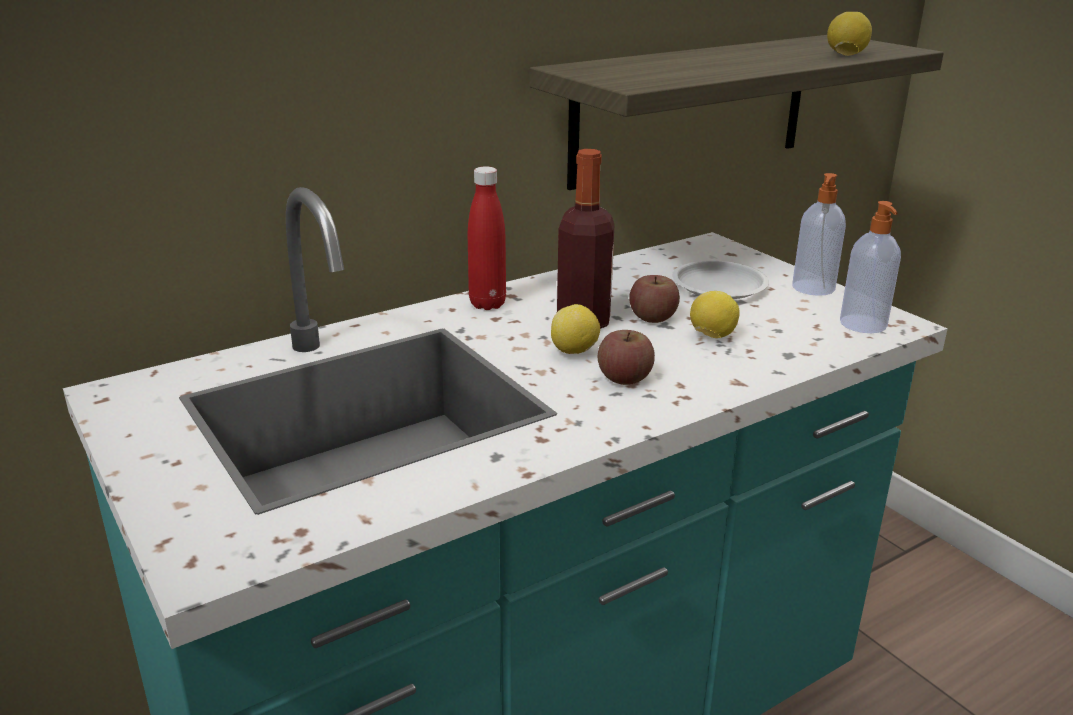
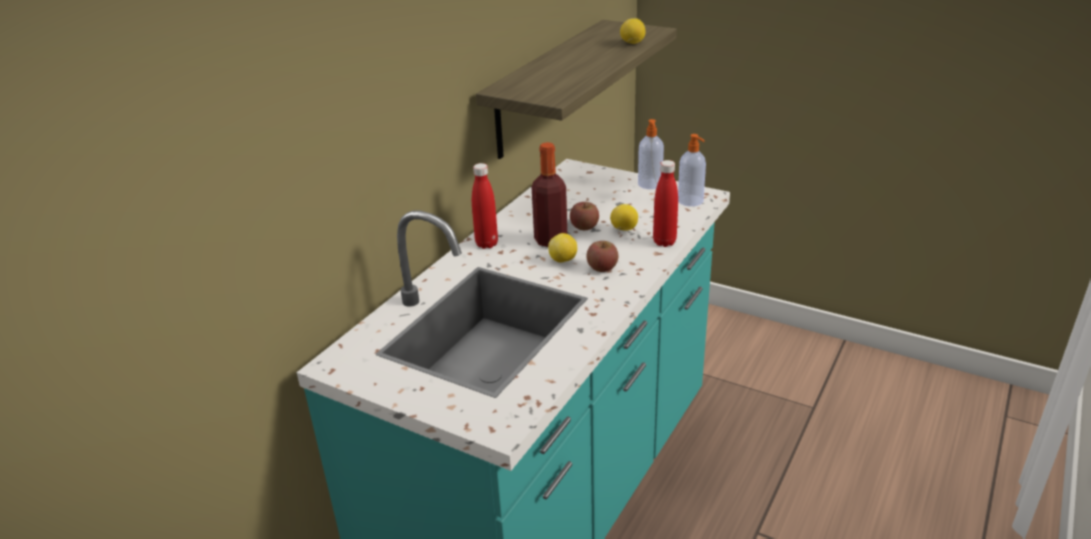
camera: 25 degrees left, 5 degrees up
(718, 286) = (601, 196): white plate -> none
(764, 369) = (664, 242): none -> red bottle

